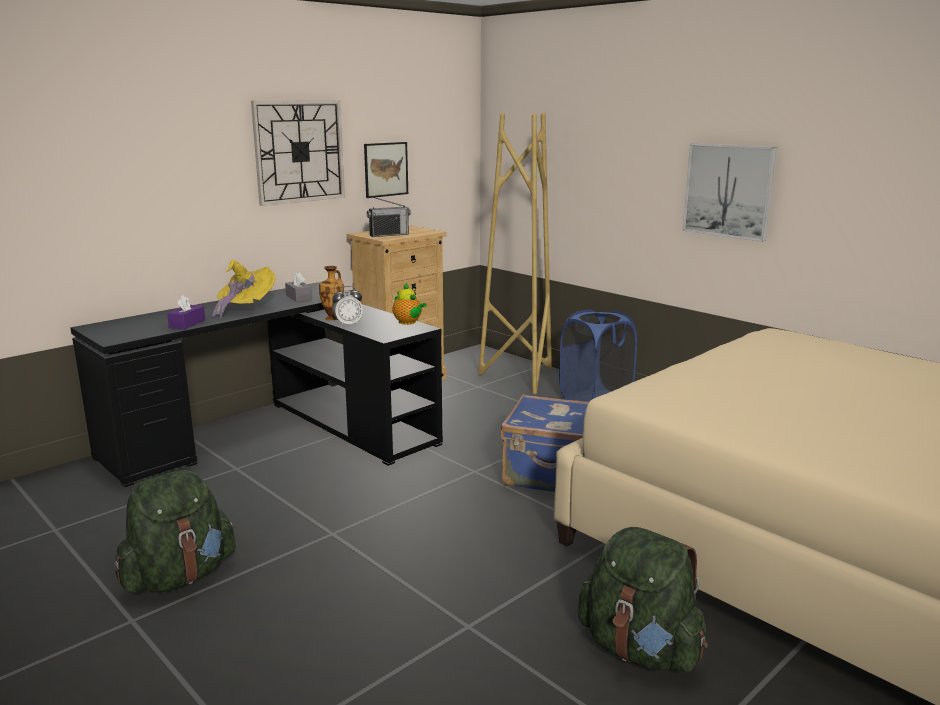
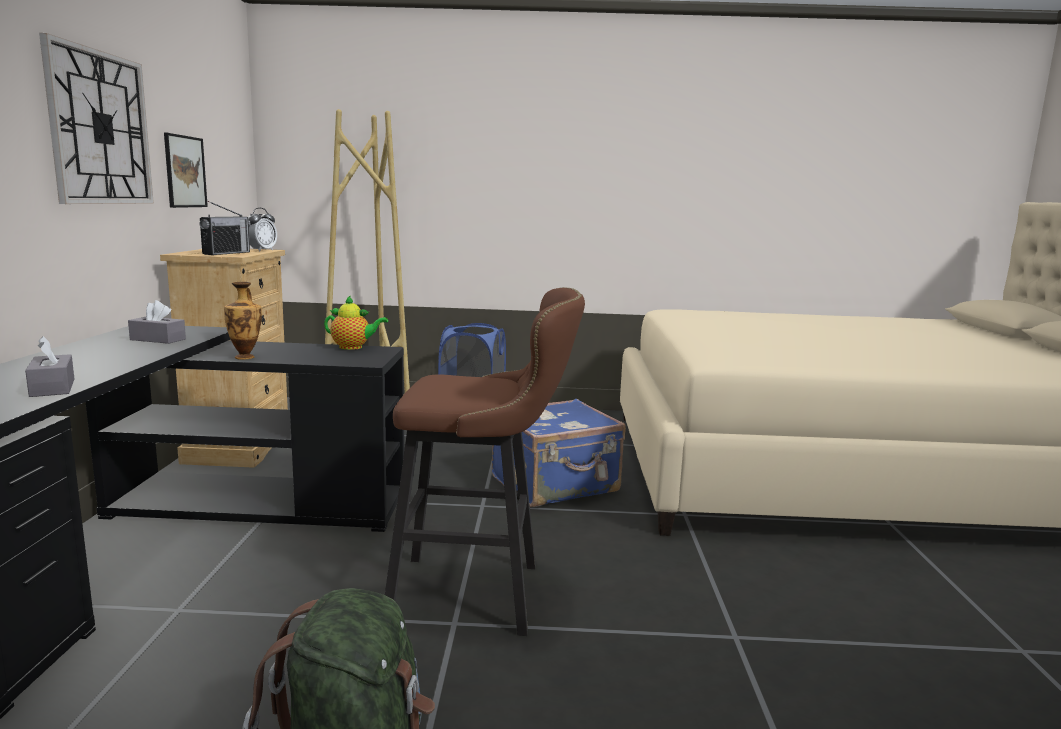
camera: 45 degrees left, 5 degrees down
(187, 324) = (52, 387): purple tissue box -> grey tissue box
(245, 308) = (105, 359): yellow hat -> none
(348, 324) = (285, 359): alarm clock -> alarm clock (262, 250)
(374, 527) = (485, 595): none -> brown stool
(640, 650) = (853, 585): green backpack -> none
(728, 190) = (581, 195): picture -> none

